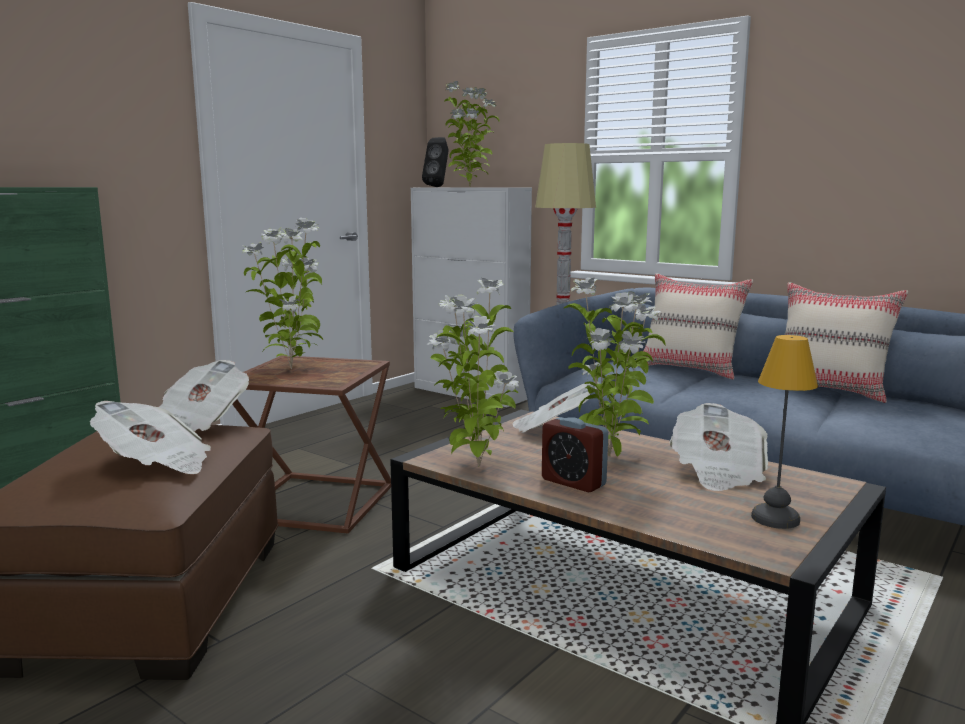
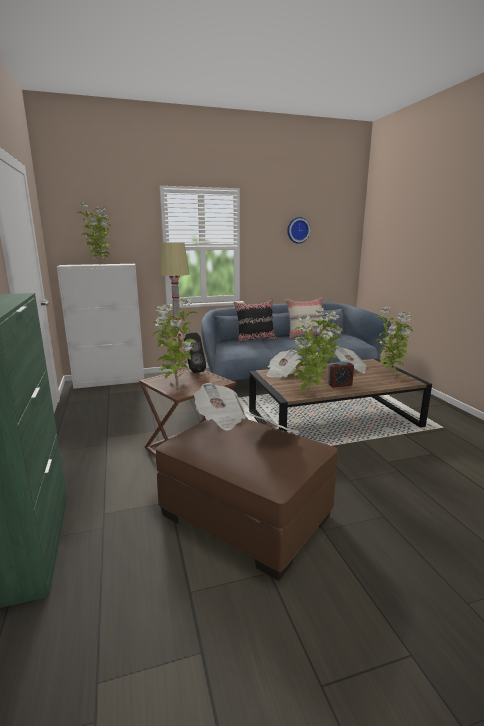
camera: 55 degrees left, 5 degrees up
(438, 187) = (70, 265): black speaker -> black speaker (193, 371)
(690, 369) = (255, 339): beige pillow -> black pillow
(773, 518) = (390, 374): table lamp -> potted plant
(912, 104) = (298, 230): none -> wall clock

